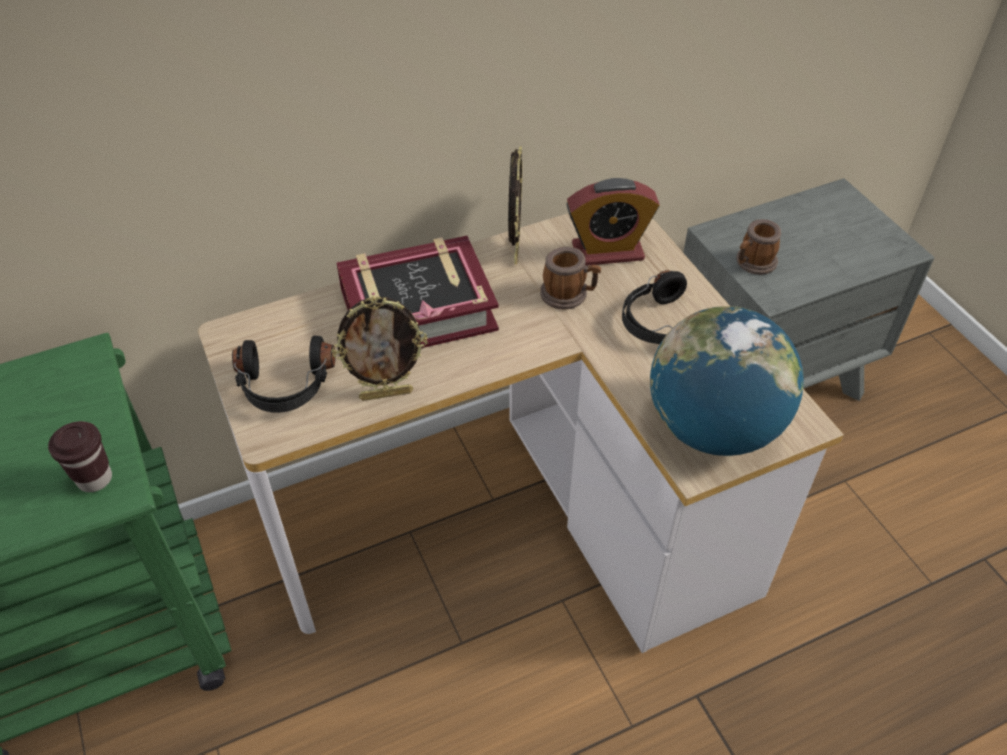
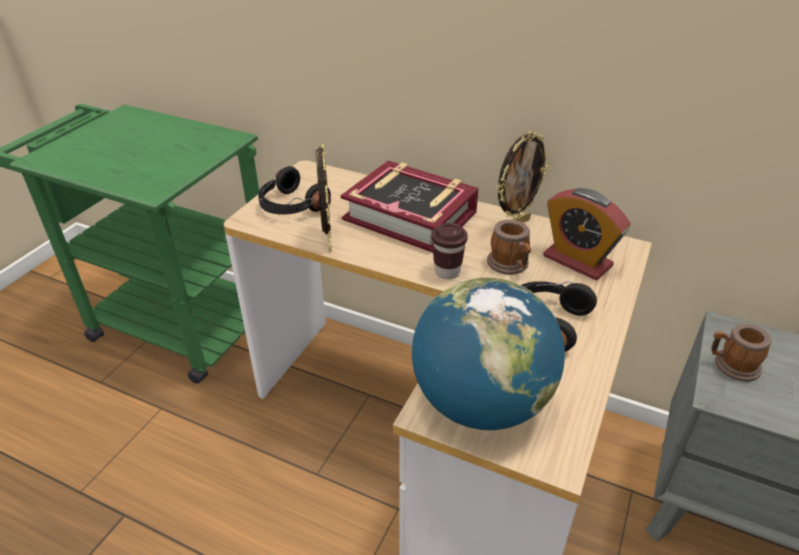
camera: 50 degrees right, 10 degrees down
(94, 479) = (155, 181): brown cup -> brown cup (447, 272)
(386, 394) = (327, 241): picture frame -> picture frame turned 135 degrees counterclockwise

